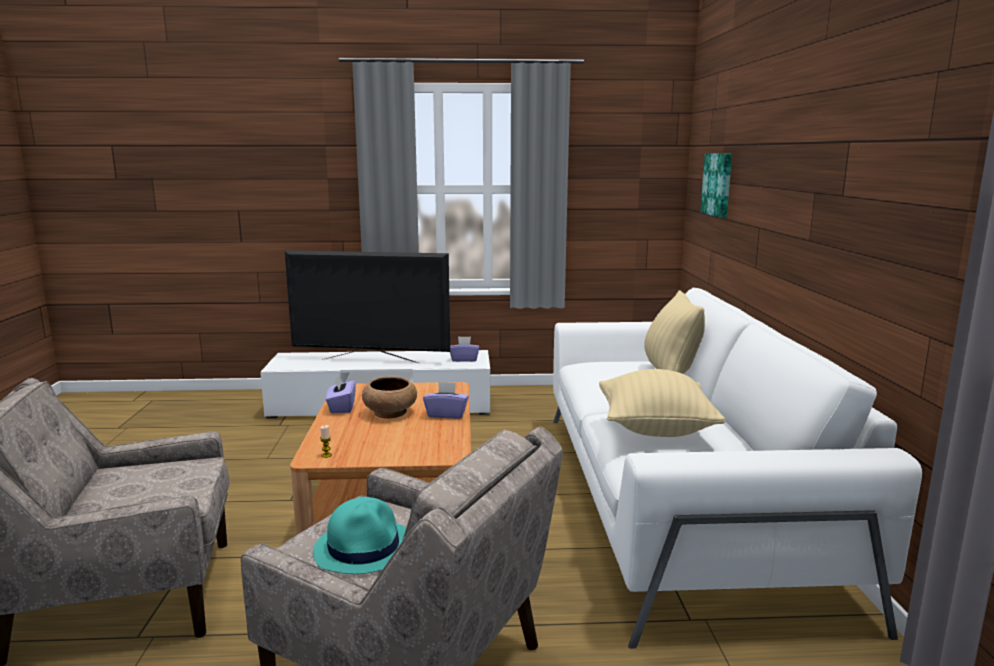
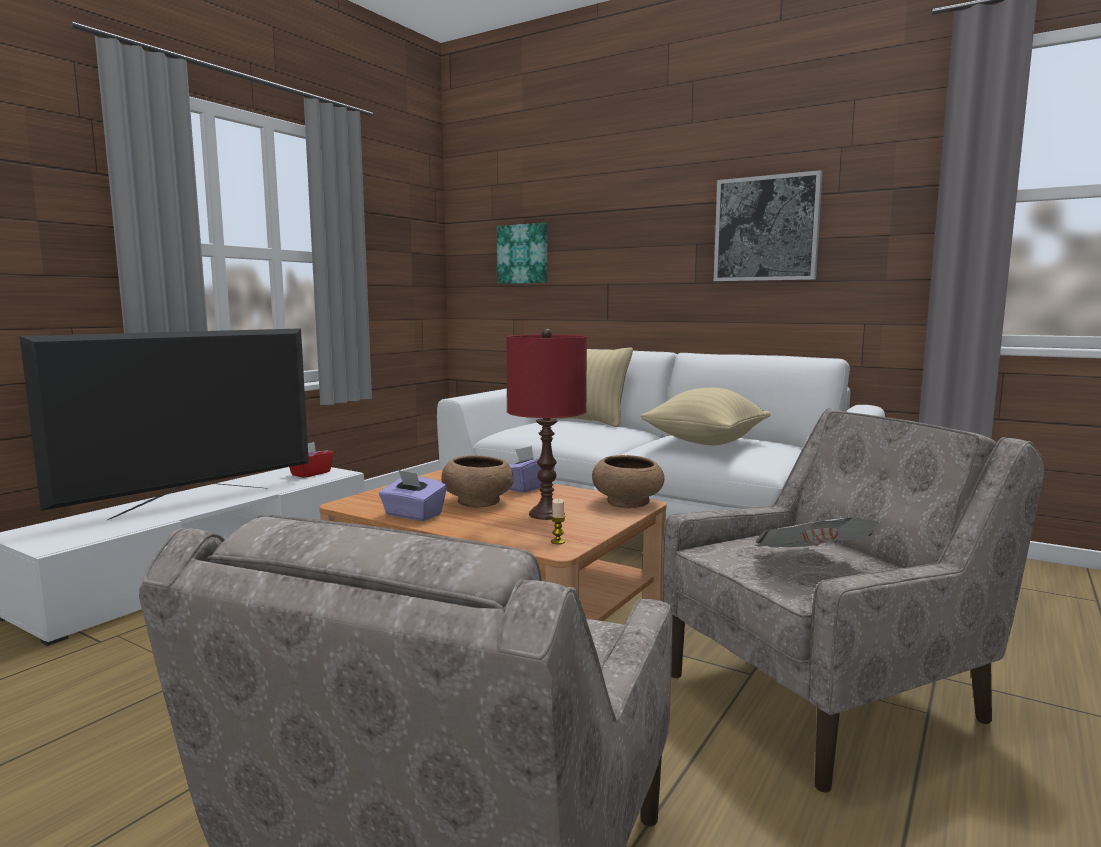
camera: 55 degrees left, 5 degrees down
(364, 547) = (811, 565): turquoise hat -> newspaper
(384, 437) = (546, 514): none -> red table lamp
(448, 451) = (628, 502): none -> brown bowl
(464, 359) = (310, 473): purple tissue box -> red tissue box
(860, 183) = (766, 229): none -> picture

